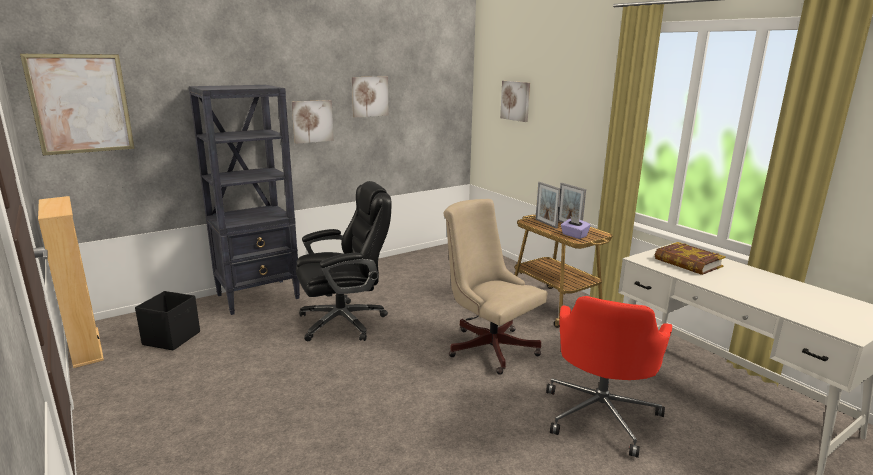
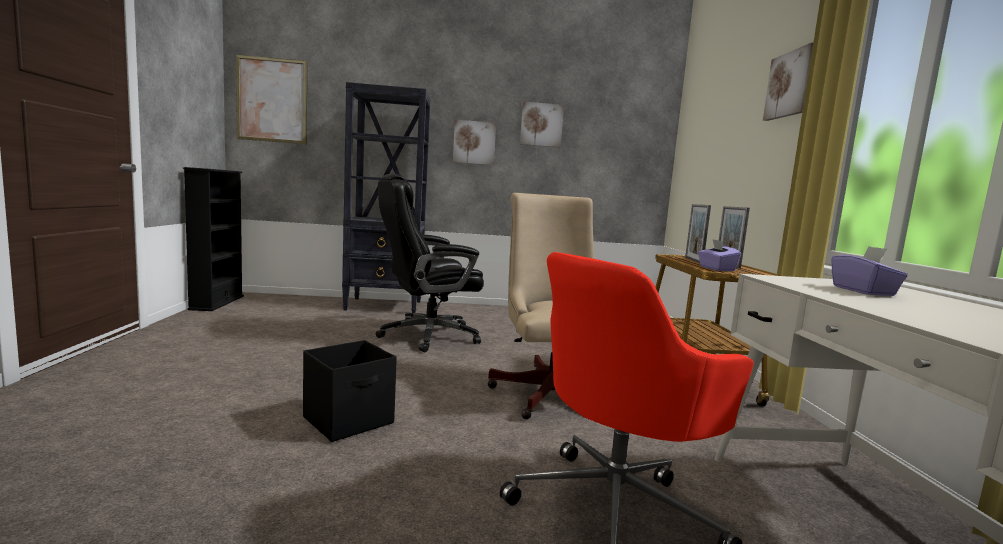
camera: 30 degrees right, 10 degrees down
(86, 347) = (217, 302): beige bookcase -> black bookcase
(172, 338) = (277, 312): black storage box -> black storage box (350, 420)
(344, 321) = (427, 336): black office chair -> black office chair turned 150 degrees clockwise
(515, 101) = (712, 130): picture -> picture (790, 84)
(687, 263) = (863, 291): book -> purple tissue box

